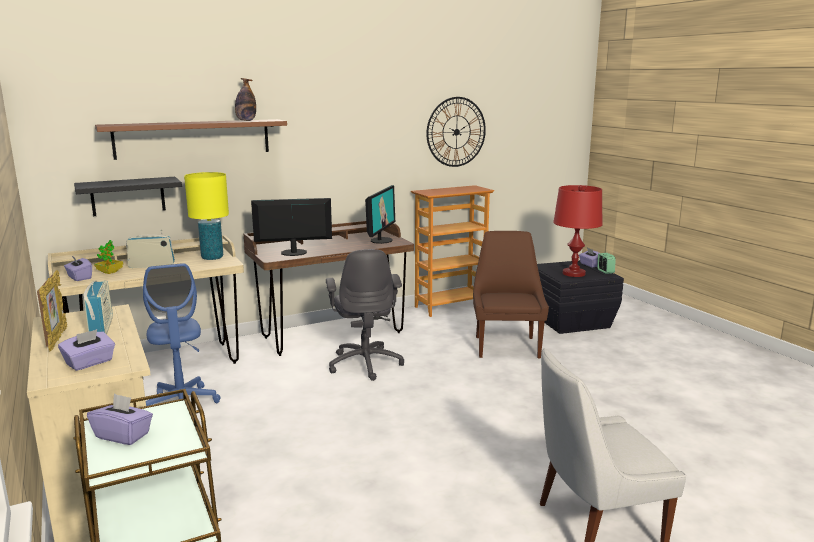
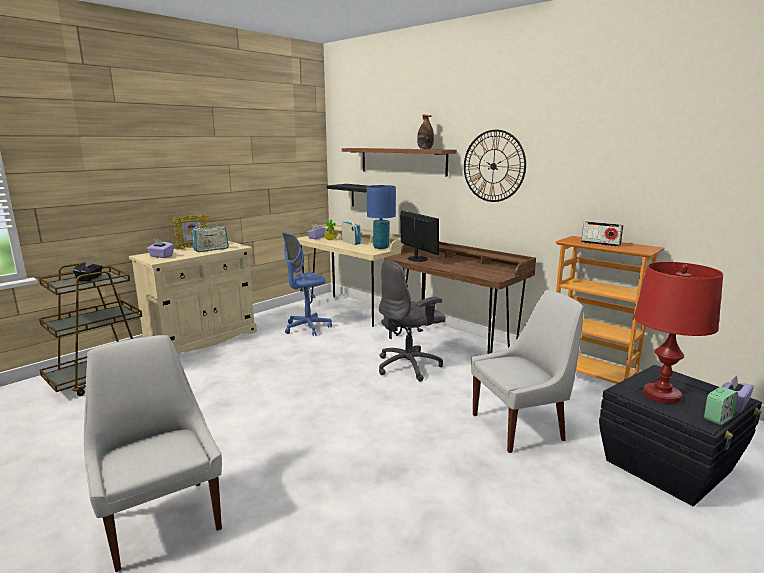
camera: 70 degrees right, 0 degrees up
(123, 435) = (90, 278): purple tissue box -> black tissue box
(212, 258) = (381, 247): yellow table lamp -> blue table lamp
(381, 240) = (492, 272): monitor -> none
(450, 191) = (600, 244): none -> radio
(456, 132) = (645, 175): wall clock -> wall clock (493, 166)
(506, 346) = (520, 426): brown chair -> white chair

